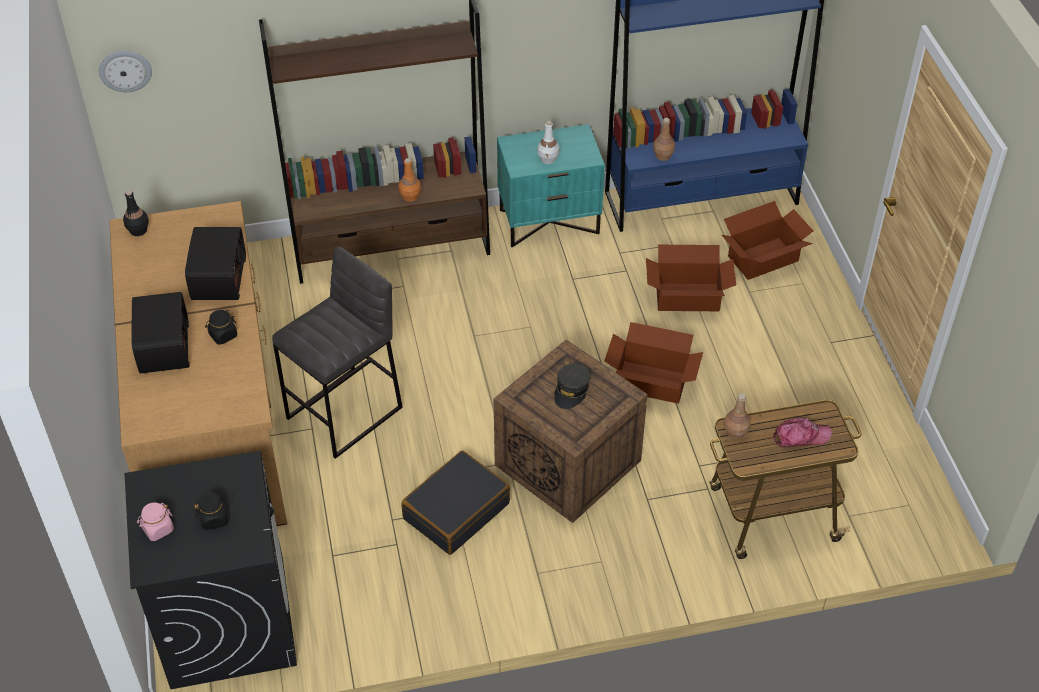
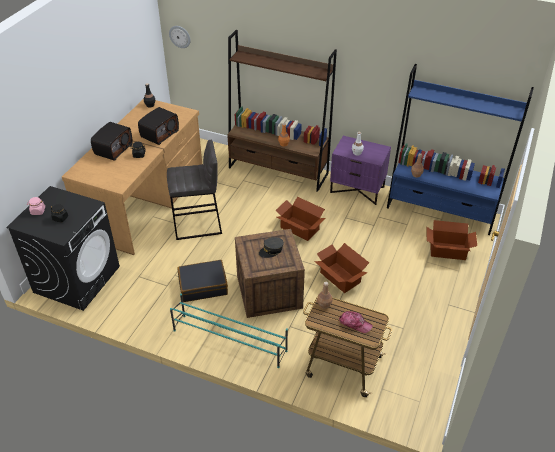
camera: 35 degrees right, 5 degrees down
(549, 221) = (357, 189): turquoise nightstand -> purple nightstand
(579, 572) = (229, 340): none -> turquoise shoe rack
(688, 297) = (393, 250): cardboard box -> cardboard box (299, 229)

